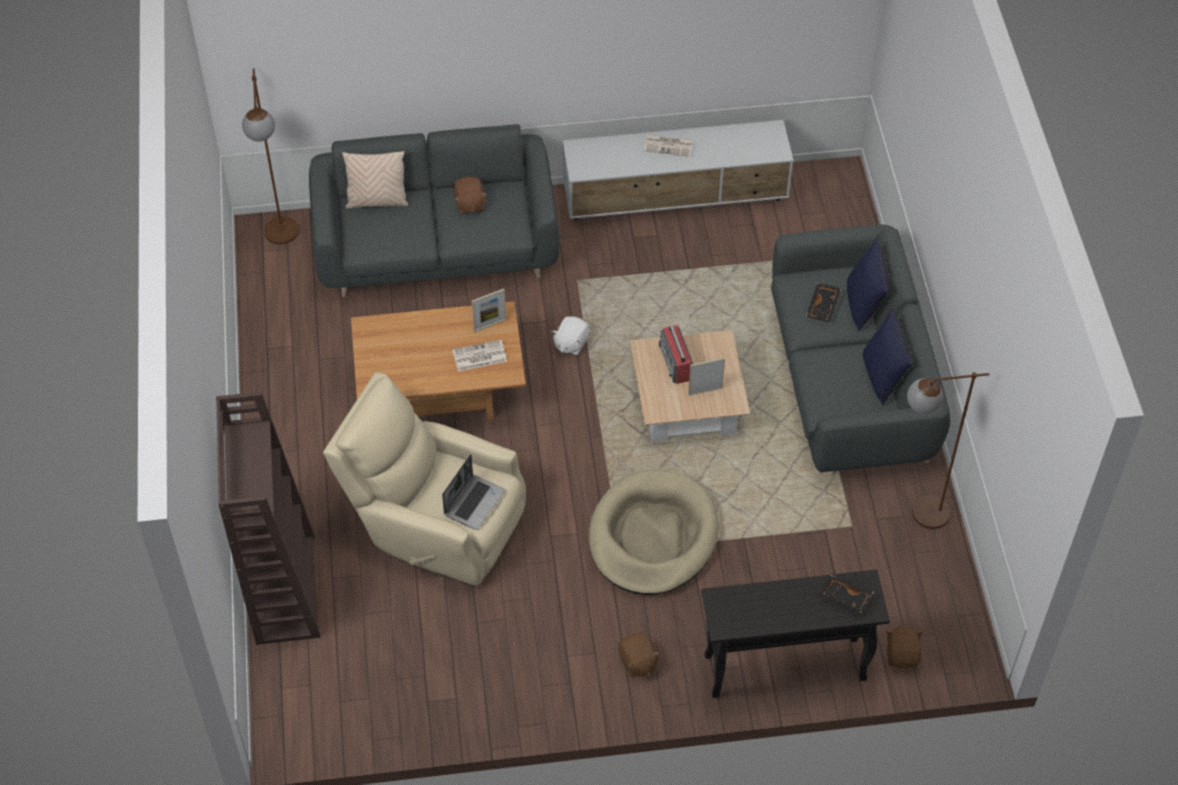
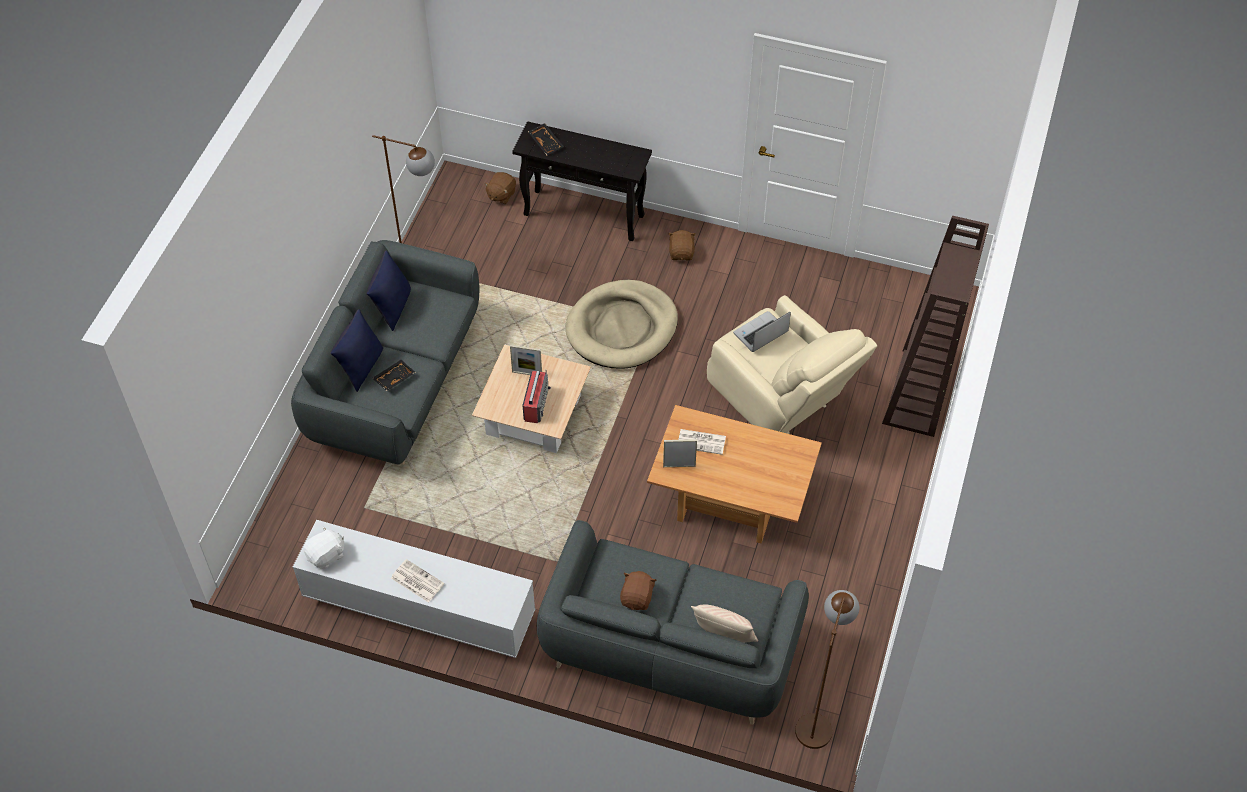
camera: 155 degrees left, 0 degrees up
(571, 343) = (597, 504): white plush toy -> white plush toy (326, 555)

